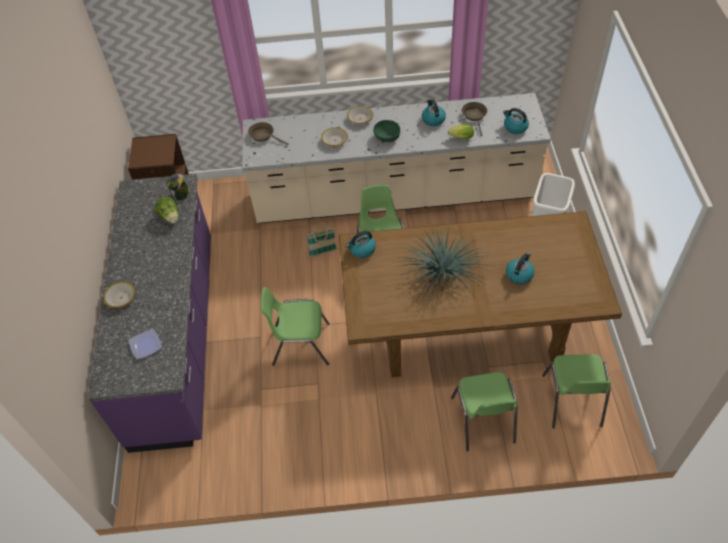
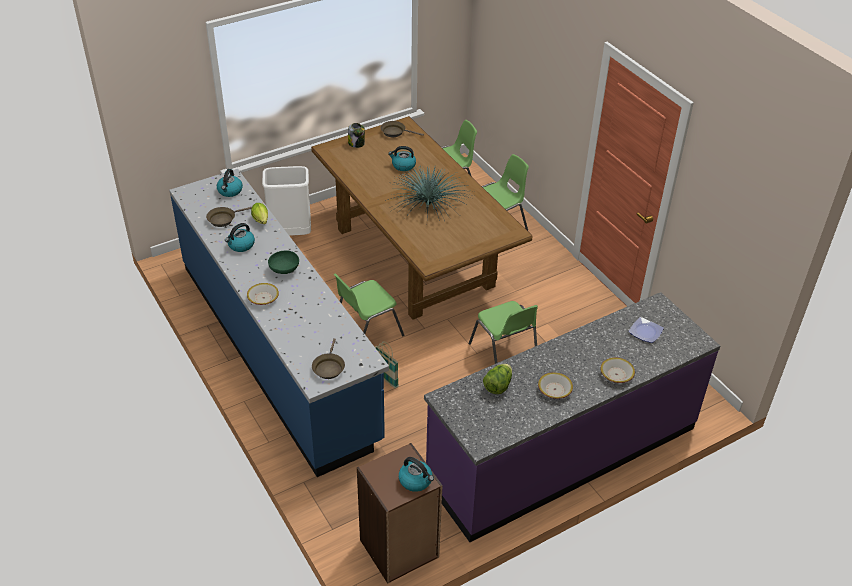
camera: 120 degrees left, 10 degrees down
(181, 194) = (462, 392): jar -> jar (356, 143)
(335, 140) = (308, 306): bowl -> bowl (554, 389)
(362, 249) = (434, 256): kettle -> kettle (416, 480)
(394, 197) = (278, 349): beige counter -> blue counter
(589, 289) = (395, 132): none -> brown frying pan

